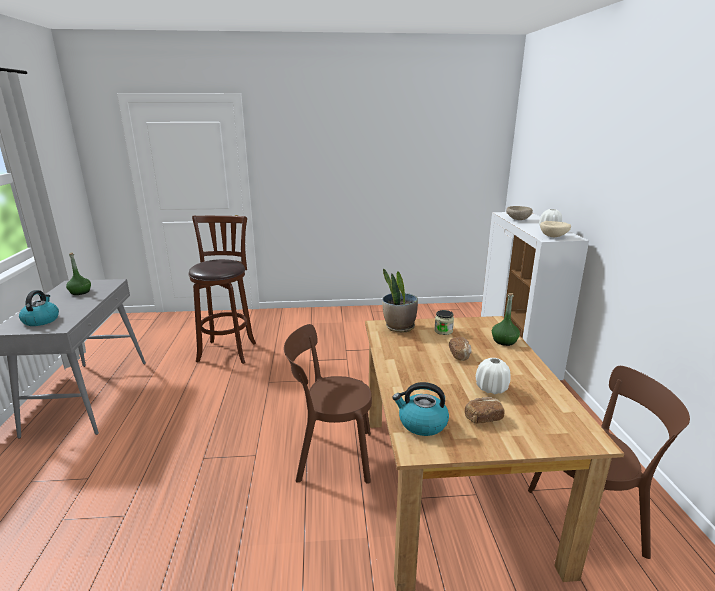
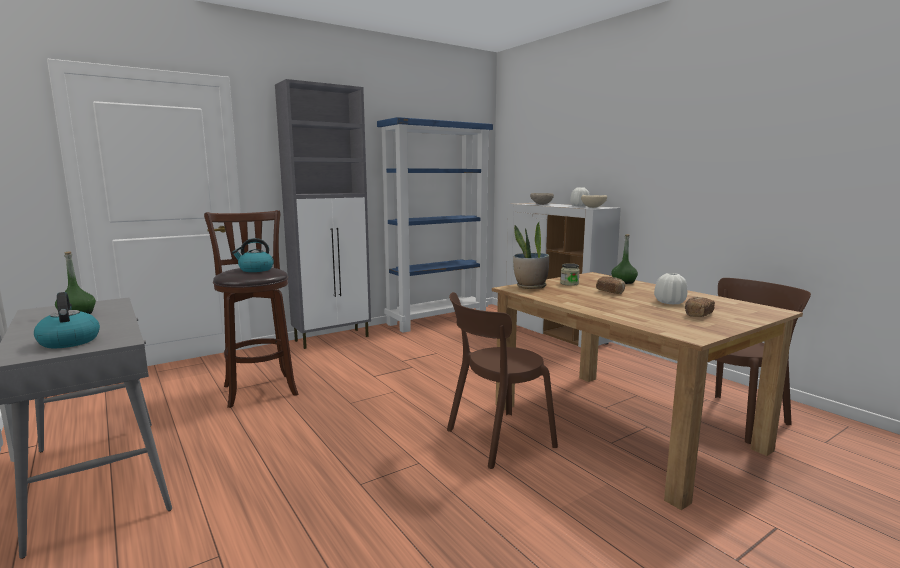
camera: 30 degrees left, 10 degrees down
(320, 313) = (333, 338): none -> grey cabinet
(421, 311) = (437, 320): none -> blue bookcase
(421, 423) = (667, 325): kettle -> kettle (255, 270)

